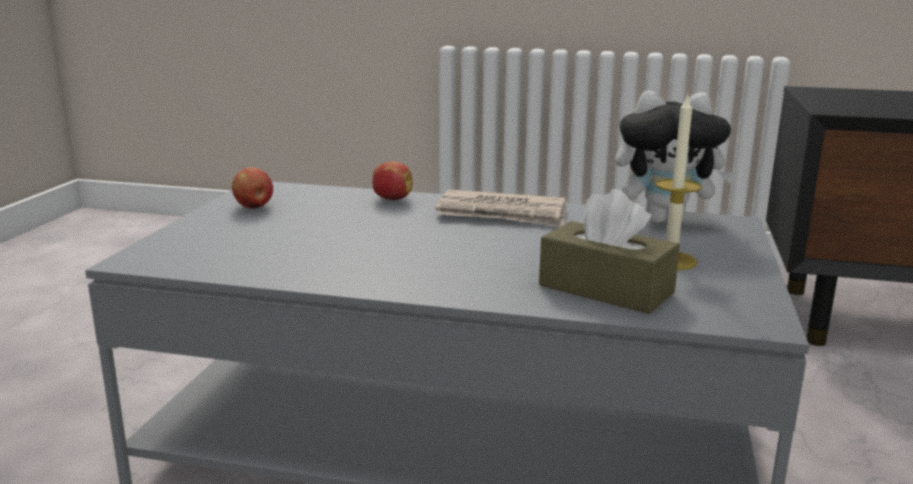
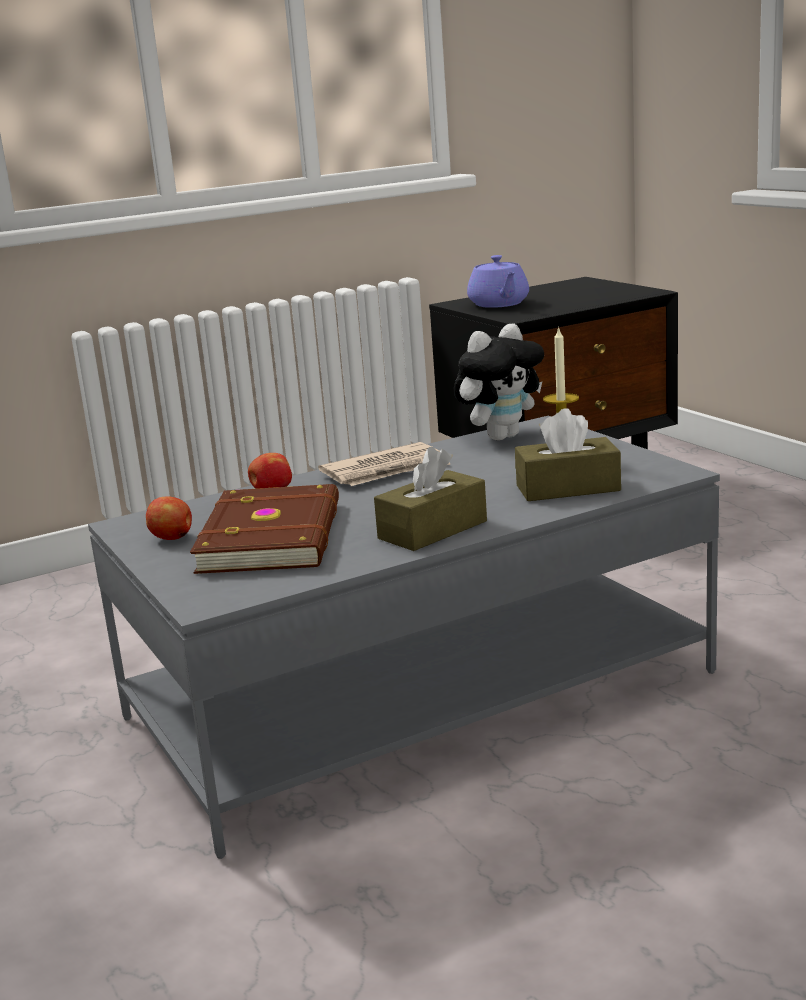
camera: 40 degrees left, 0 degrees up
(302, 232) = (275, 536): none -> brown book
(404, 275) = (432, 530): none -> brown tissue box
(847, 98) = (499, 304): none -> purple teapot

